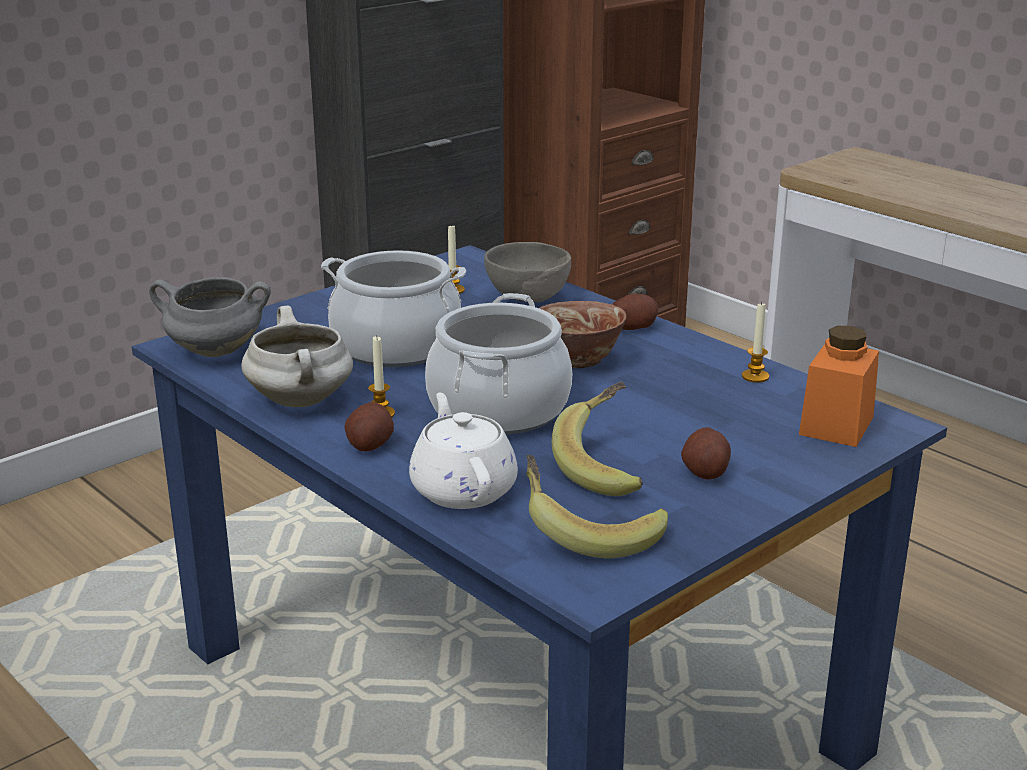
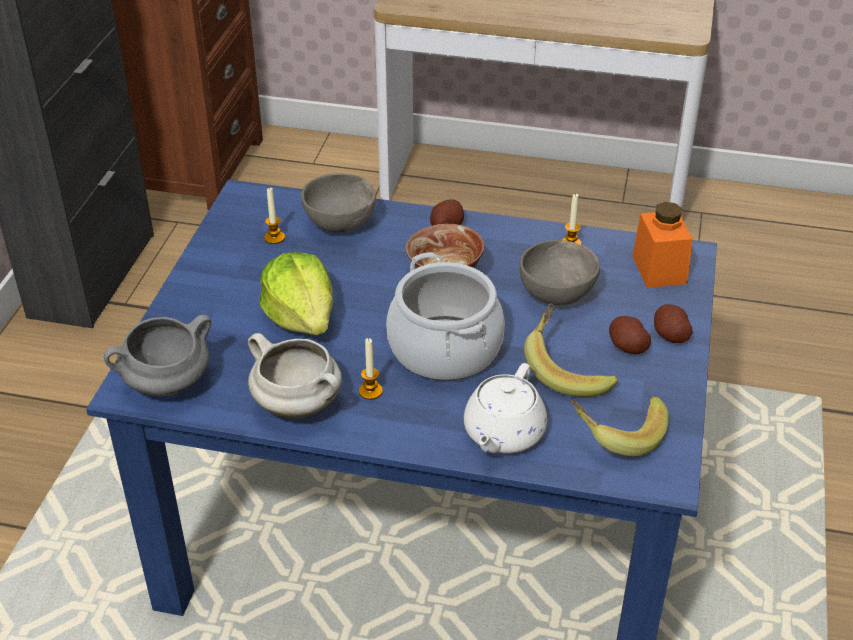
camera: 35 degrees left, 15 degrees up
(369, 444) = (397, 424): potato -> potato (670, 335)
(396, 346) = (302, 317): cooking pot -> lettuce
(463, 488) = (503, 434): white teapot -> white teapot turned 105 degrees counterclockwise
(682, 409) = (558, 295): none -> grey bowl

